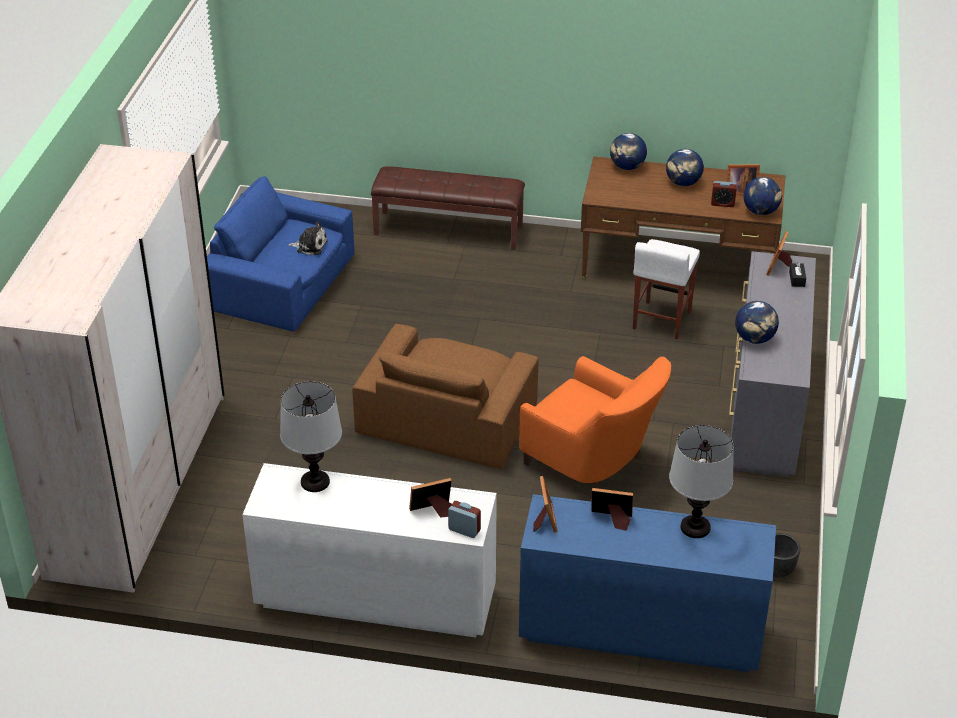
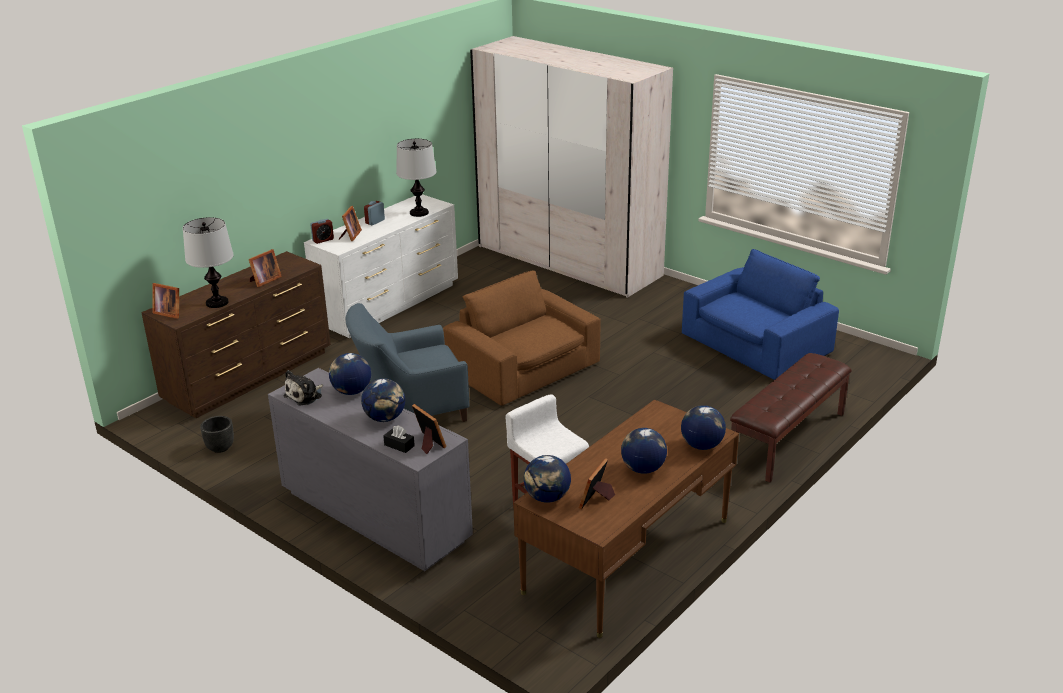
camera: 120 degrees right, 10 degrees down
(310, 246) = (742, 314): plush toy -> plush toy (305, 396)
(544, 520) = (295, 262): picture frame -> picture frame (169, 313)
(594, 463) = (410, 411): orange armchair -> blue armchair
(639, 632) = (250, 376): blue dresser -> brown dresser
(722, 203) = (583, 479): alarm clock -> alarm clock (375, 222)
(771, 302) = (385, 418): none -> globe

